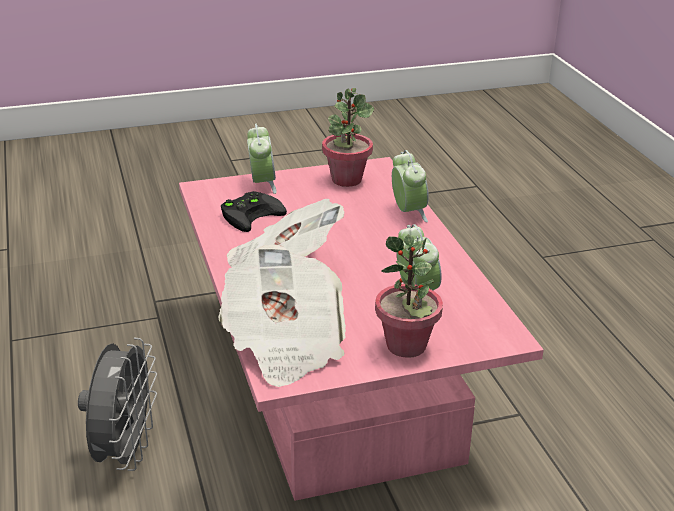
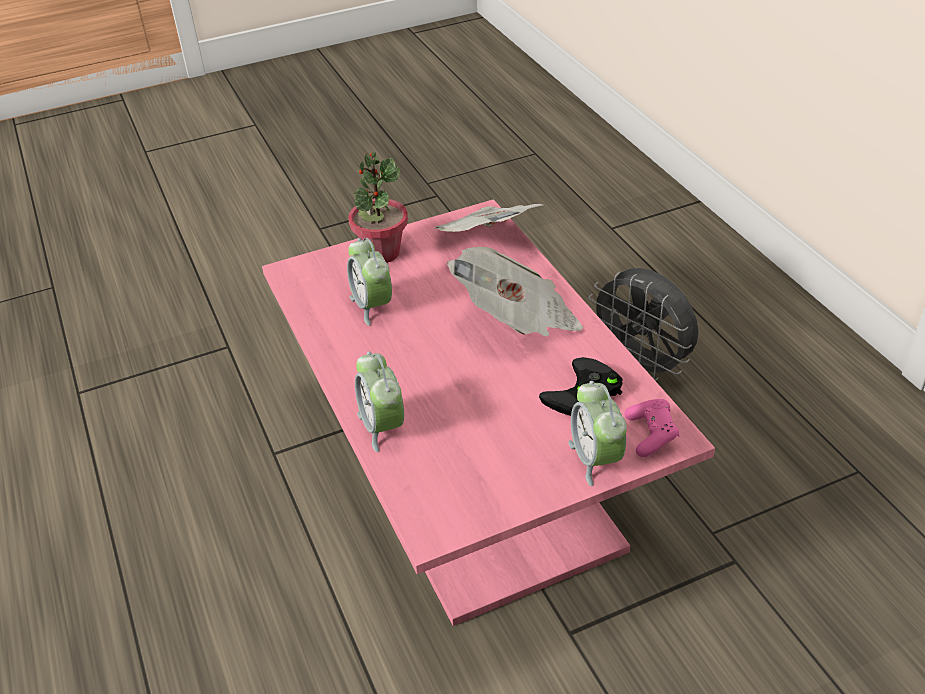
camera: 175 degrees right, 10 degrees up
(125, 452) = (642, 365): grey fan -> grey fan turned 45 degrees counterclockwise
(216, 191) = (651, 434): none -> pink game controller
(346, 179) = (476, 488): potted plant -> none

